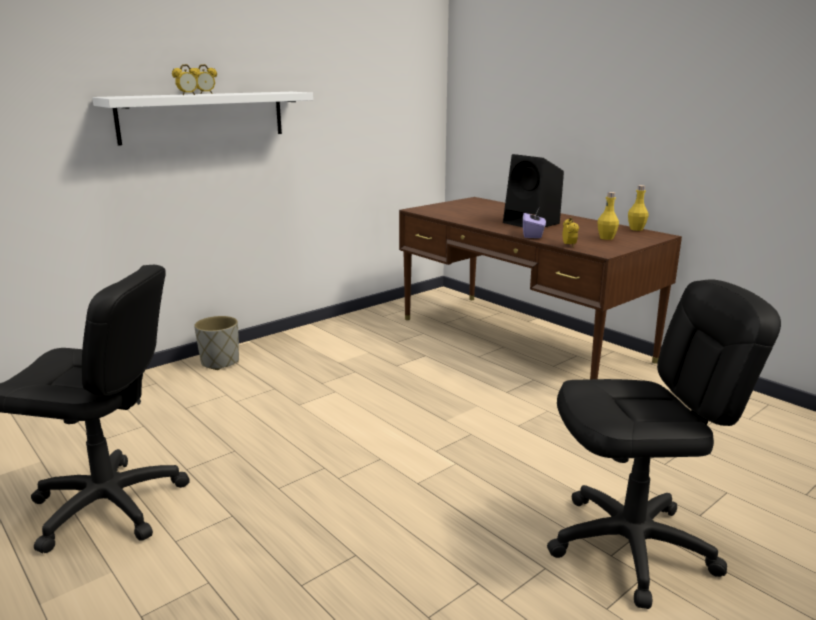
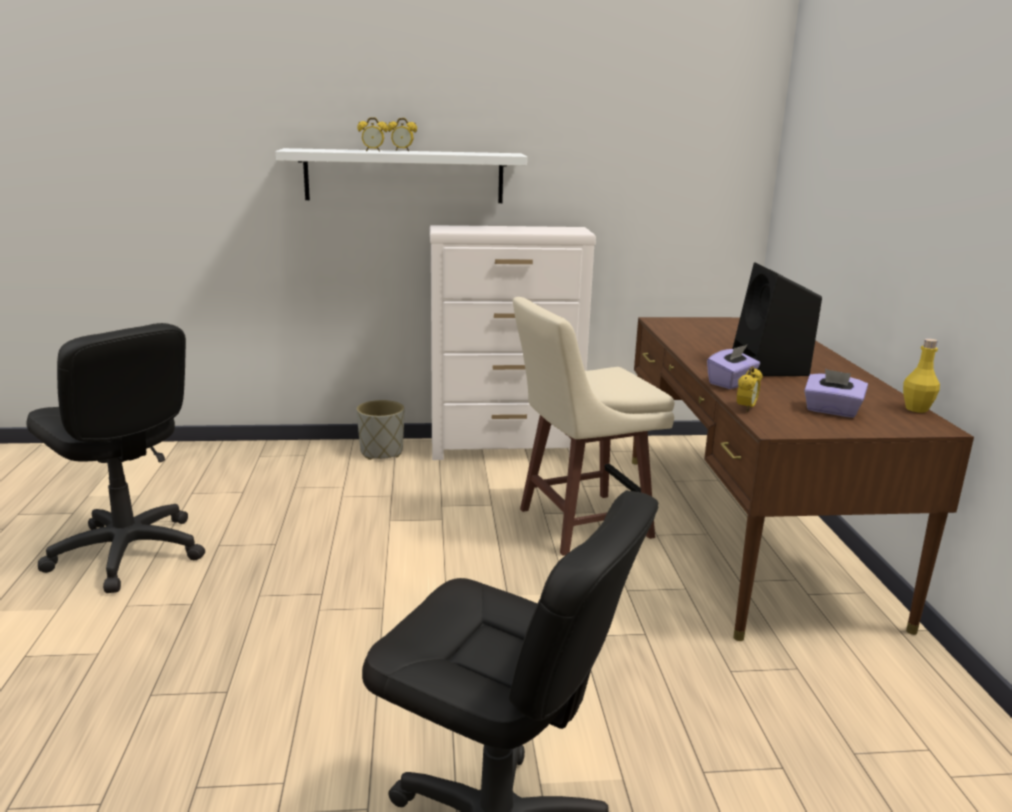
camera: 35 degrees right, 0 degrees up
(312, 334) = (506, 449): none -> white dresser
(427, 364) = (580, 523): none -> beige stool
(606, 238) = (831, 411): yellow bottle -> purple tissue box

